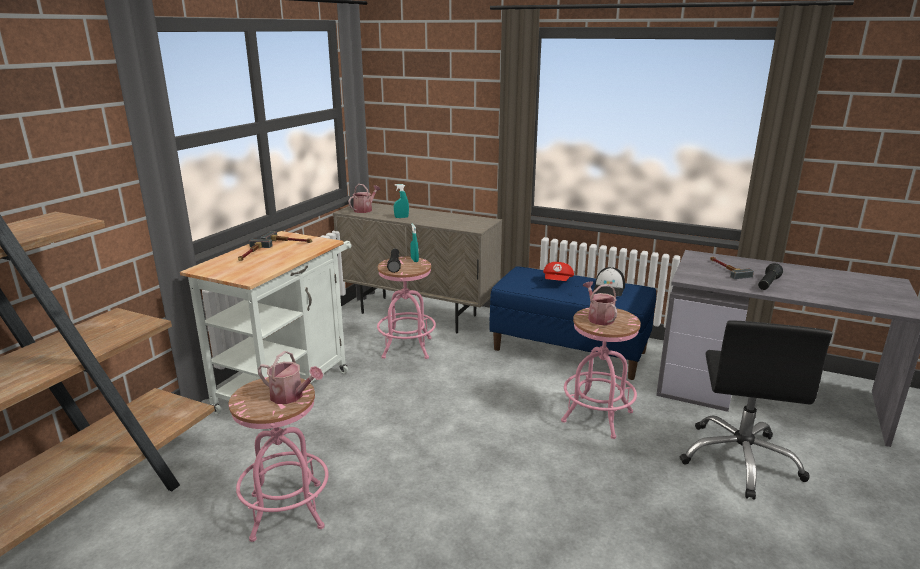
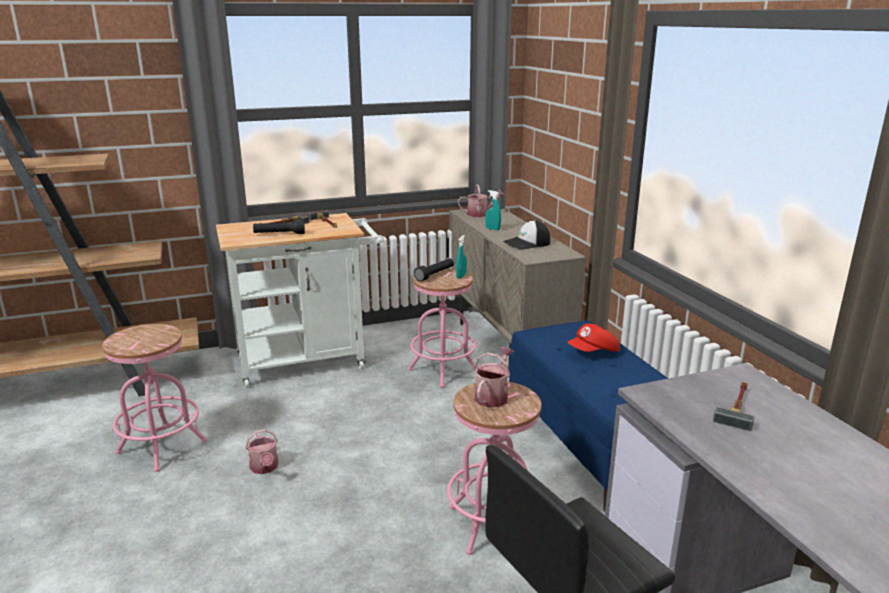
camera: 45 degrees right, 0 degrees up
(291, 396) = (148, 344): watering can -> watering can (265, 468)
(609, 289) = (637, 382): cap -> cap (527, 243)
(767, 284) = (747, 449): black flashlight -> black flashlight (279, 234)

